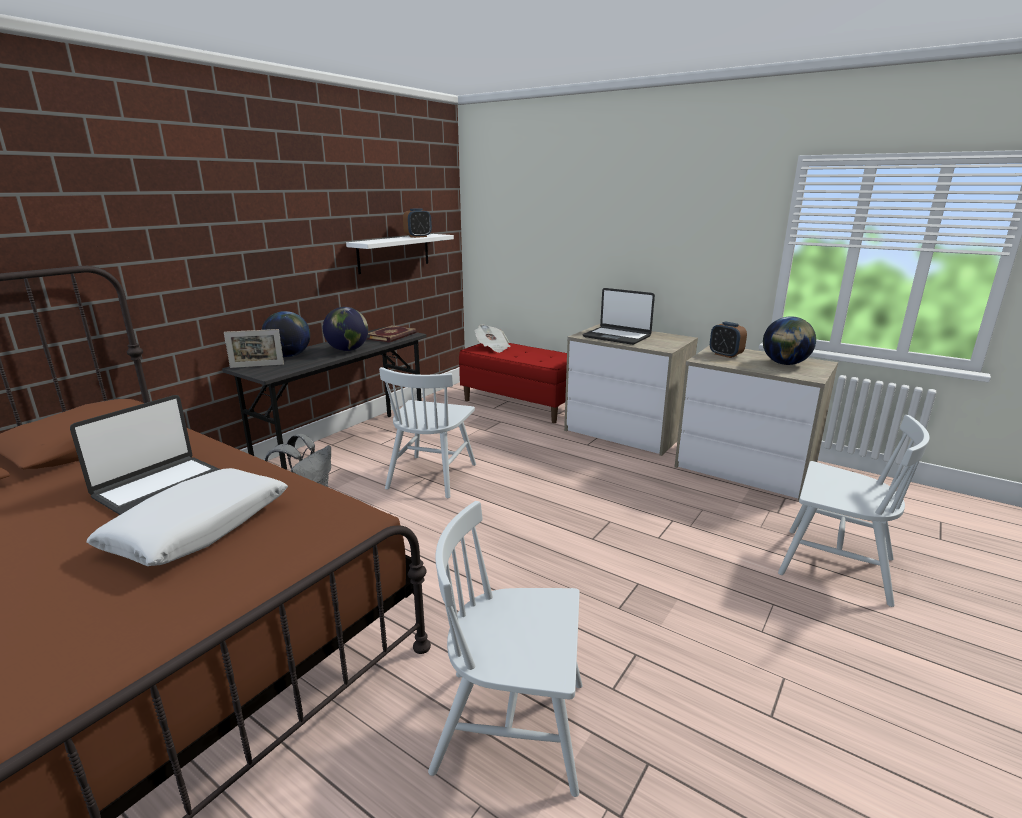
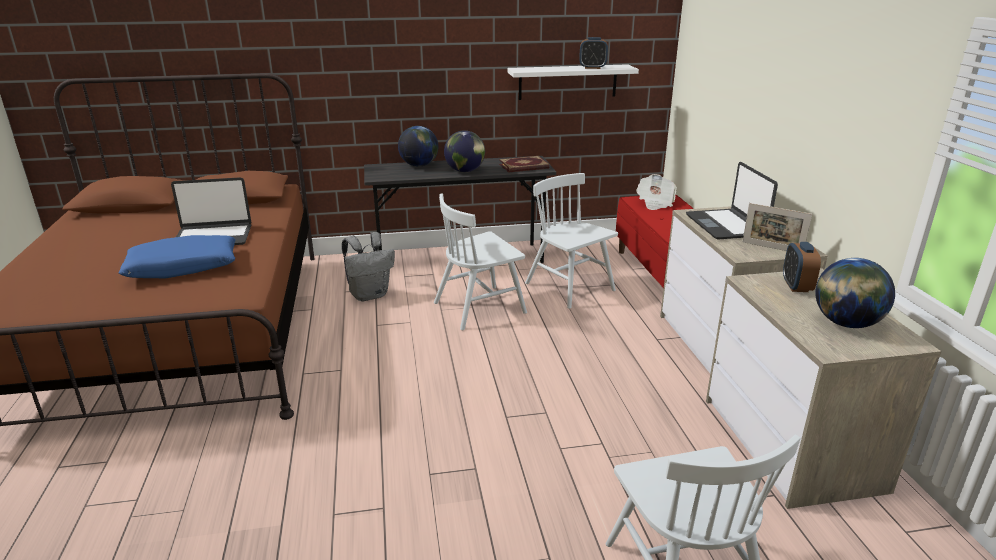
camera: 45 degrees right, 5 degrees up
(199, 529) = (183, 267): white pillow -> blue pillow
(257, 366) = (385, 168): picture frame -> picture frame (772, 248)
(512, 727) = (254, 489): white chair -> white chair (570, 287)

